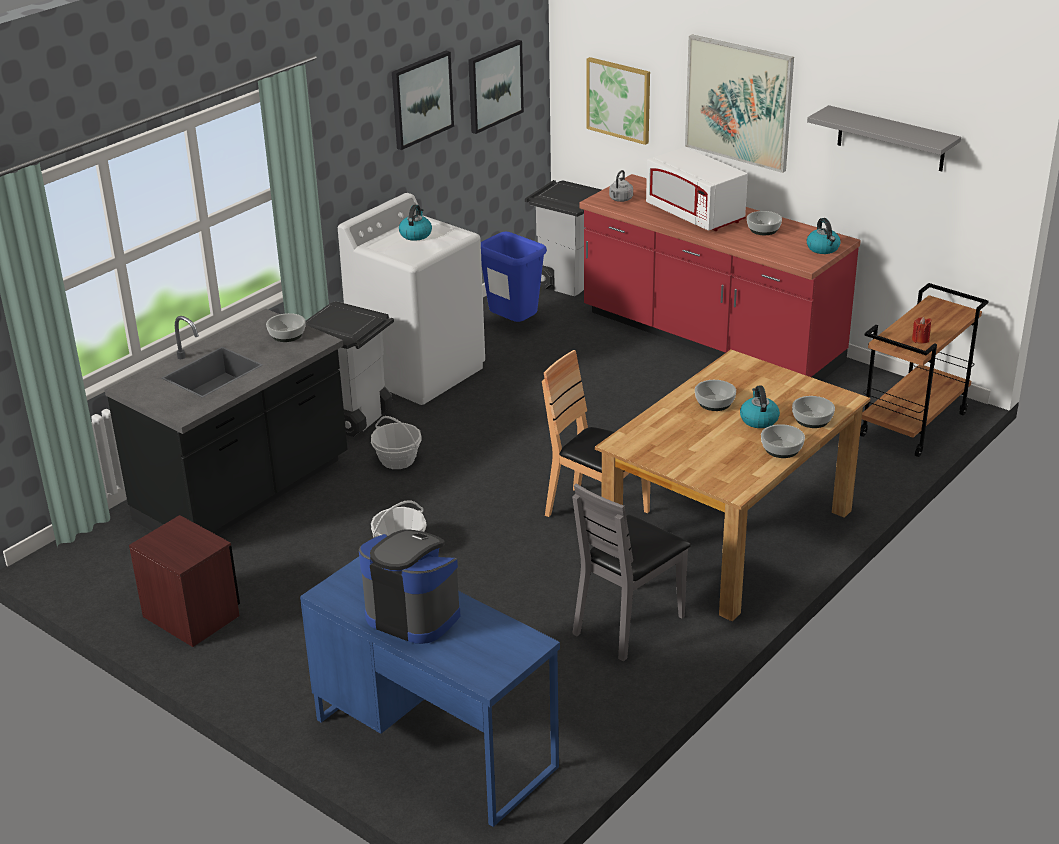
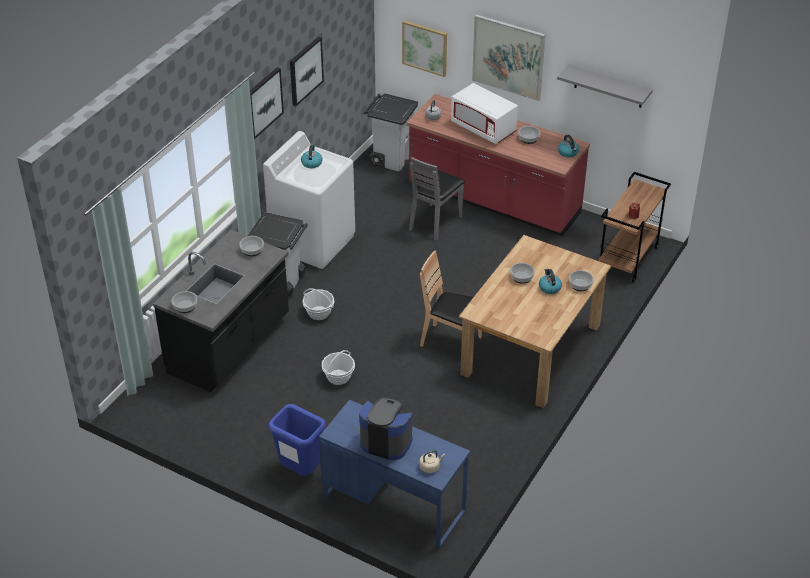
camera: 10 degrees left, 10 degrees up
(191, 616) = (227, 436): brown nightstand -> none
(480, 660) = (430, 467): none -> beige kettle
(494, 86) = (344, 47): picture -> picture (263, 102)
(513, 326) = (364, 199): blue trash can -> blue trash can (300, 471)
(628, 623) = (485, 415): grey chair -> grey chair (435, 222)
(781, 449) = (566, 308): bowl -> bowl (185, 306)

